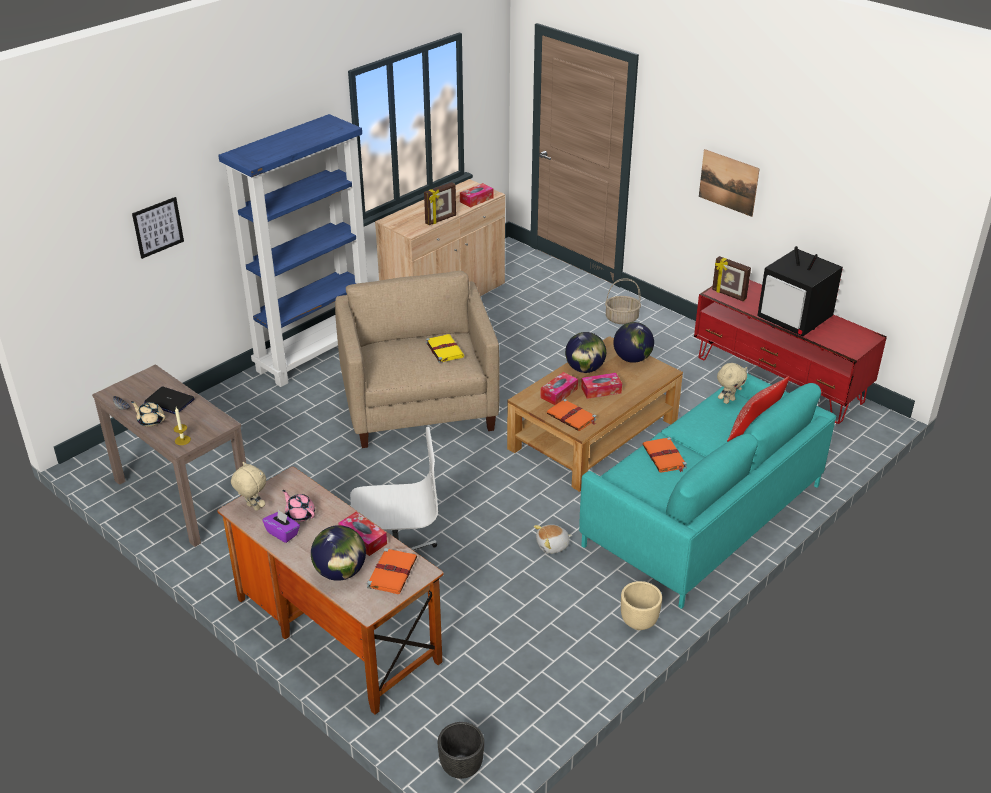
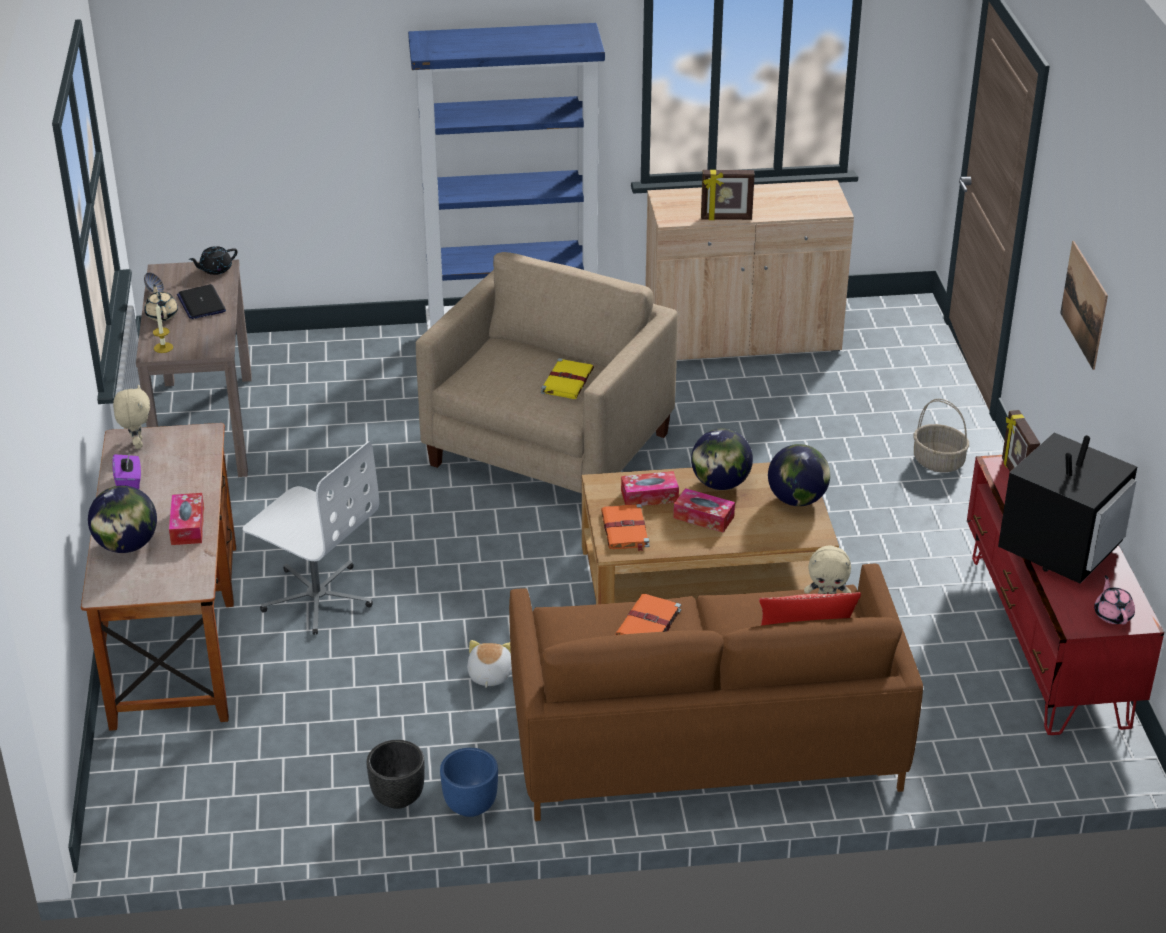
camera: 40 degrees right, 0 degrees up
(147, 377) = (215, 269): none -> black teapot
(158, 227) = (312, 98): picture -> none
(300, 514) = (167, 472): pink teapot -> pink teapot (1113, 614)
(392, 572) = (169, 572): orange book -> none
(462, 767) = (120, 826): black planter -> black planter (398, 797)
(476, 200) = (806, 210): tissue box -> none
(553, 546) = (489, 675): plush toy -> plush toy turned 75 degrees clockwise
(639, 621) = (471, 805): beige planter -> blue planter
(703, 515) = (705, 740): turquoise sofa -> brown sofa
(795, 320) = (1060, 549): television -> television turned 135 degrees counterclockwise

